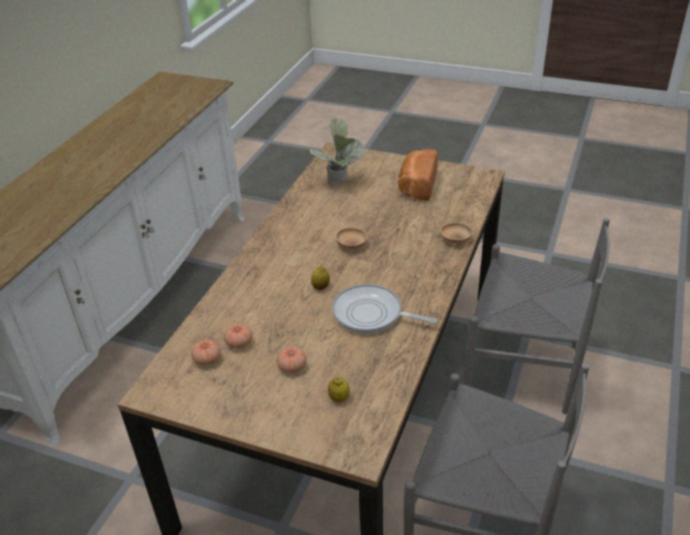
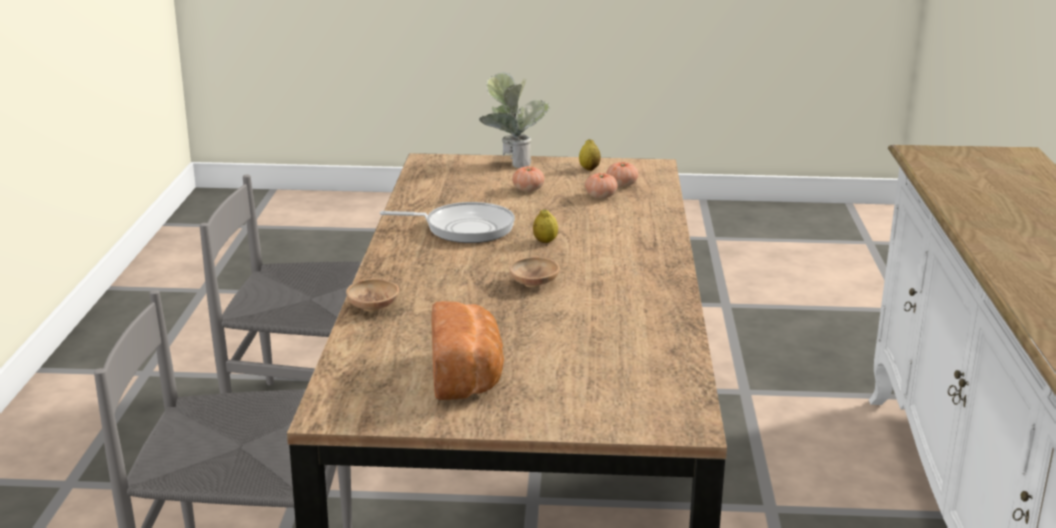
camera: 160 degrees right, 15 degrees down
(339, 184) = (620, 362): potted plant -> potted plant (512, 162)
(339, 398) = (466, 180): lemon -> lemon (589, 169)

